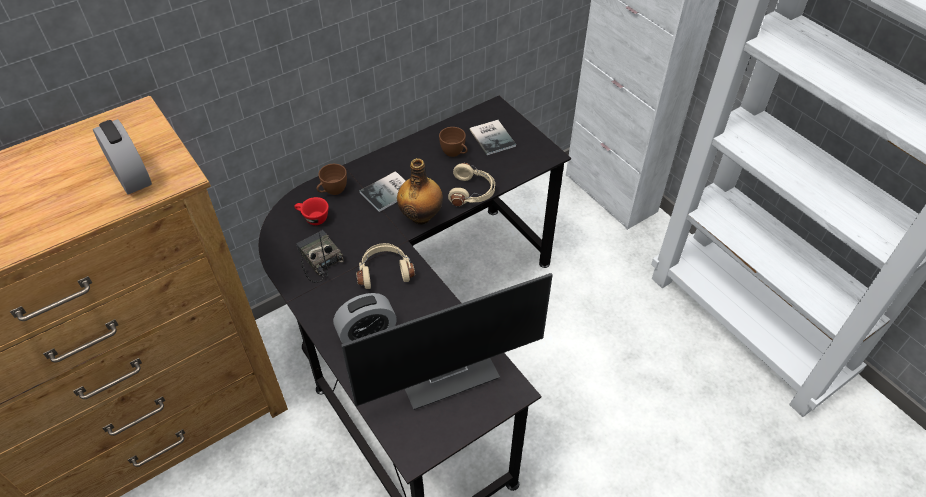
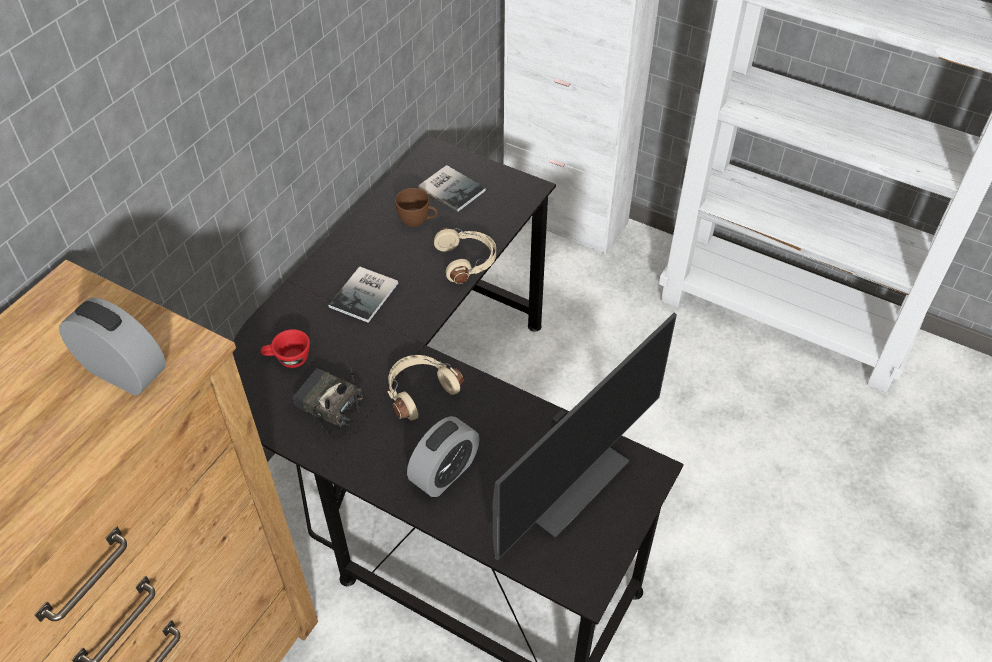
camera: 25 degrees left, 0 degrees up
(332, 191) = (293, 317): brown cup -> none
(421, 216) = (423, 310): bottle -> none

